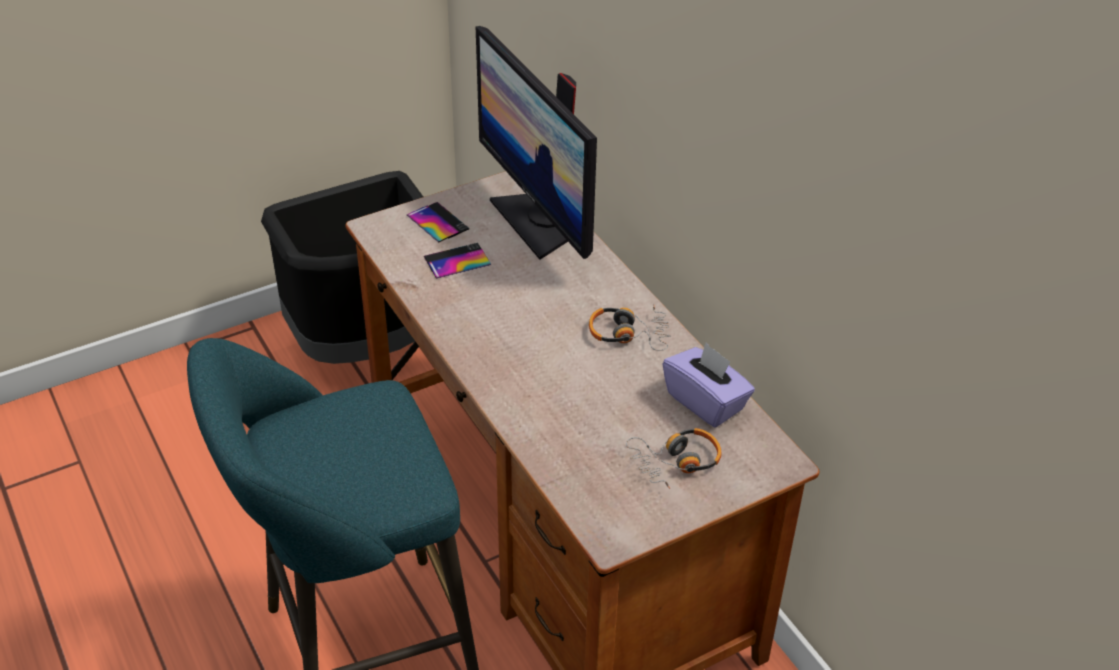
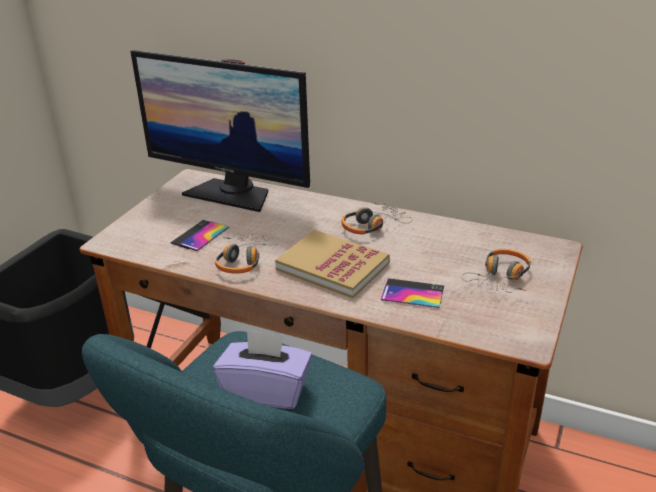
camera: 35 degrees left, 10 degrees down
(437, 222) = (157, 220): phone -> phone (412, 293)
(467, 310) = (244, 259): none -> headphones
(535, 361) = (332, 266): none -> book
(706, 402) = (470, 238): purple tissue box -> purple tissue box (266, 390)

